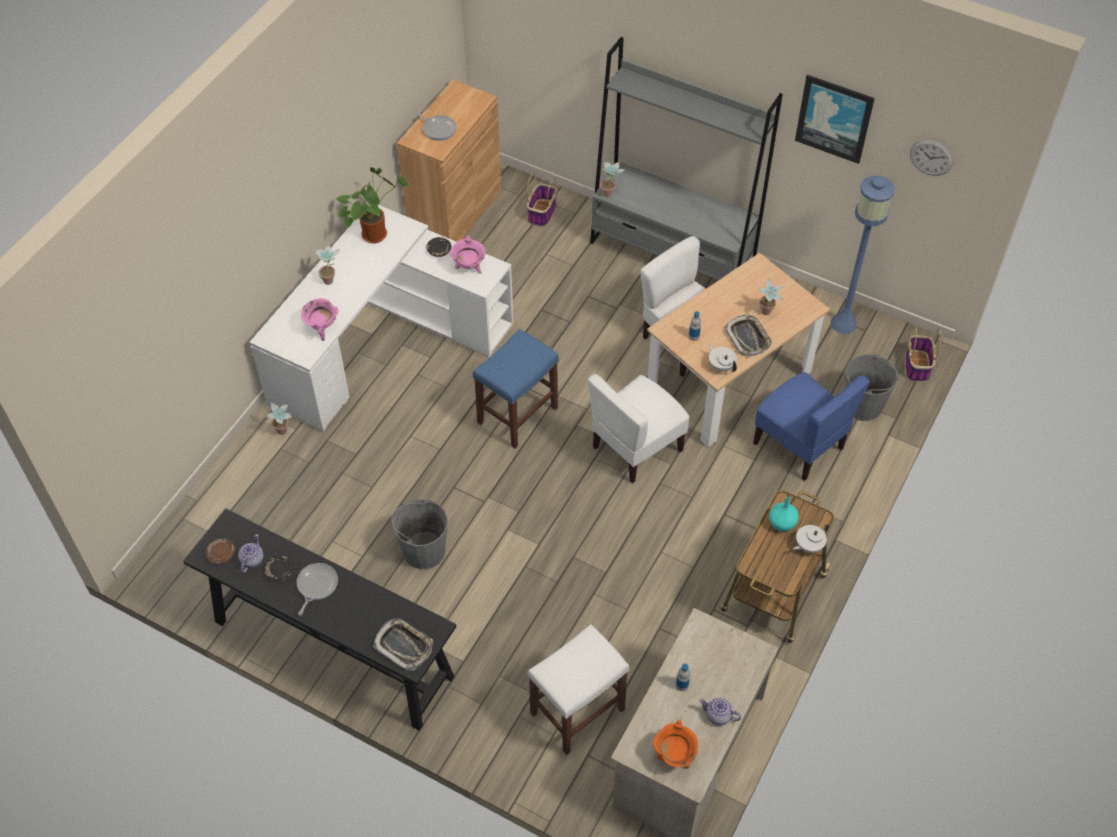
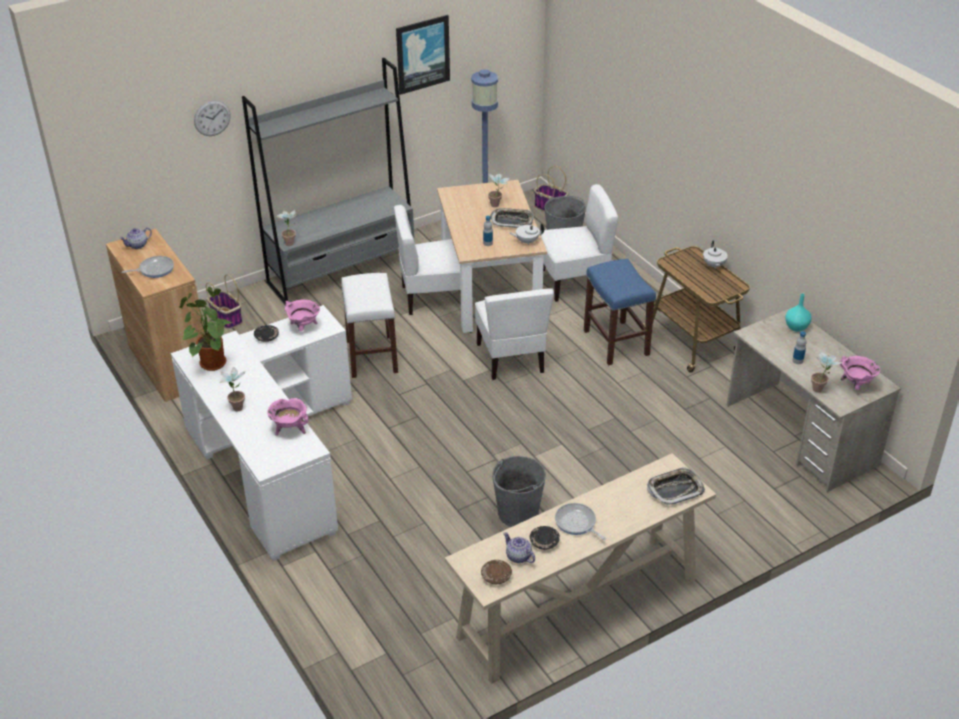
camera: 60 degrees left, 15 degrees down
(284, 433) = (313, 561): potted plant -> potted plant (821, 389)
(332, 648) = (577, 608): black console table -> beige console table
(517, 416) = (425, 409): blue stool -> blue stool (617, 343)
(578, 710) = (731, 479): white stool -> white stool (371, 356)
(674, 756) = (856, 385): orange cooking pot -> pink cooking pot
(718, 716) = (833, 353): teapot -> teapot (138, 245)
(781, 523) = (685, 270): turquoise vase -> turquoise vase (796, 327)
(799, 445) = (574, 282): blue chair -> white chair
(931, 157) = (494, 38): wall clock -> wall clock (212, 118)

